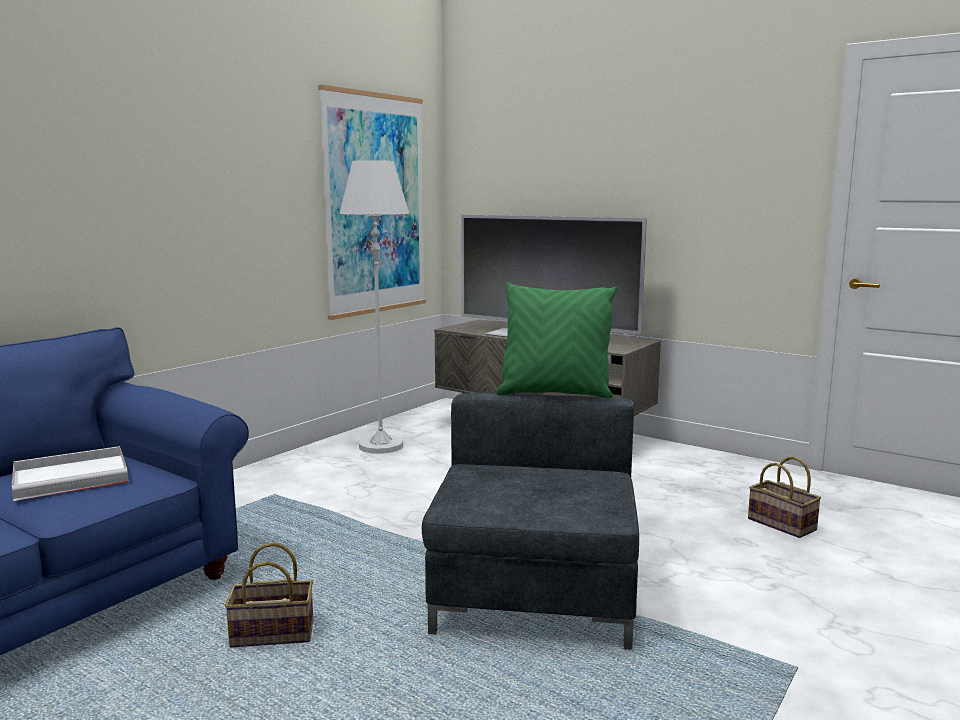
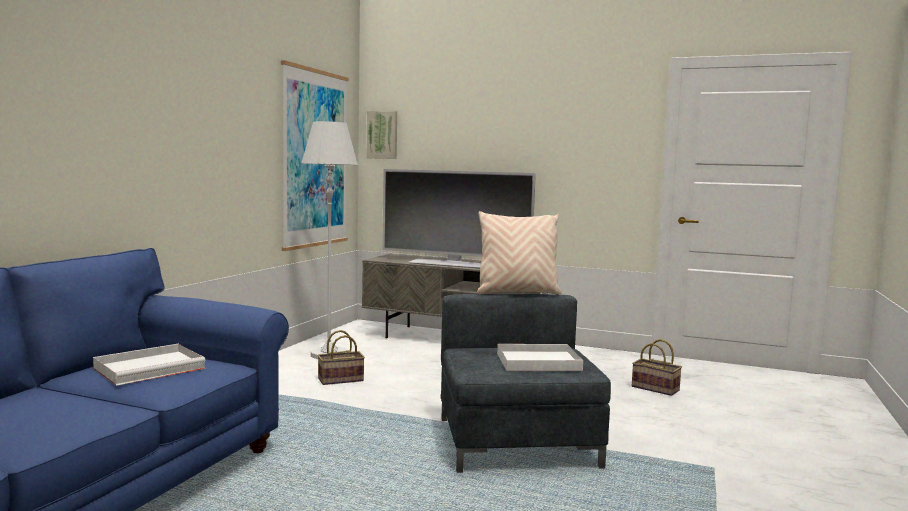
camera: 15 degrees left, 5 degrees down
(270, 636) = (334, 485): basket -> basket (340, 380)
(469, 169) = (382, 135): none -> picture
(550, 495) = (536, 362): none -> white tray
(555, 393) = (517, 293): green pillow -> beige pillow

